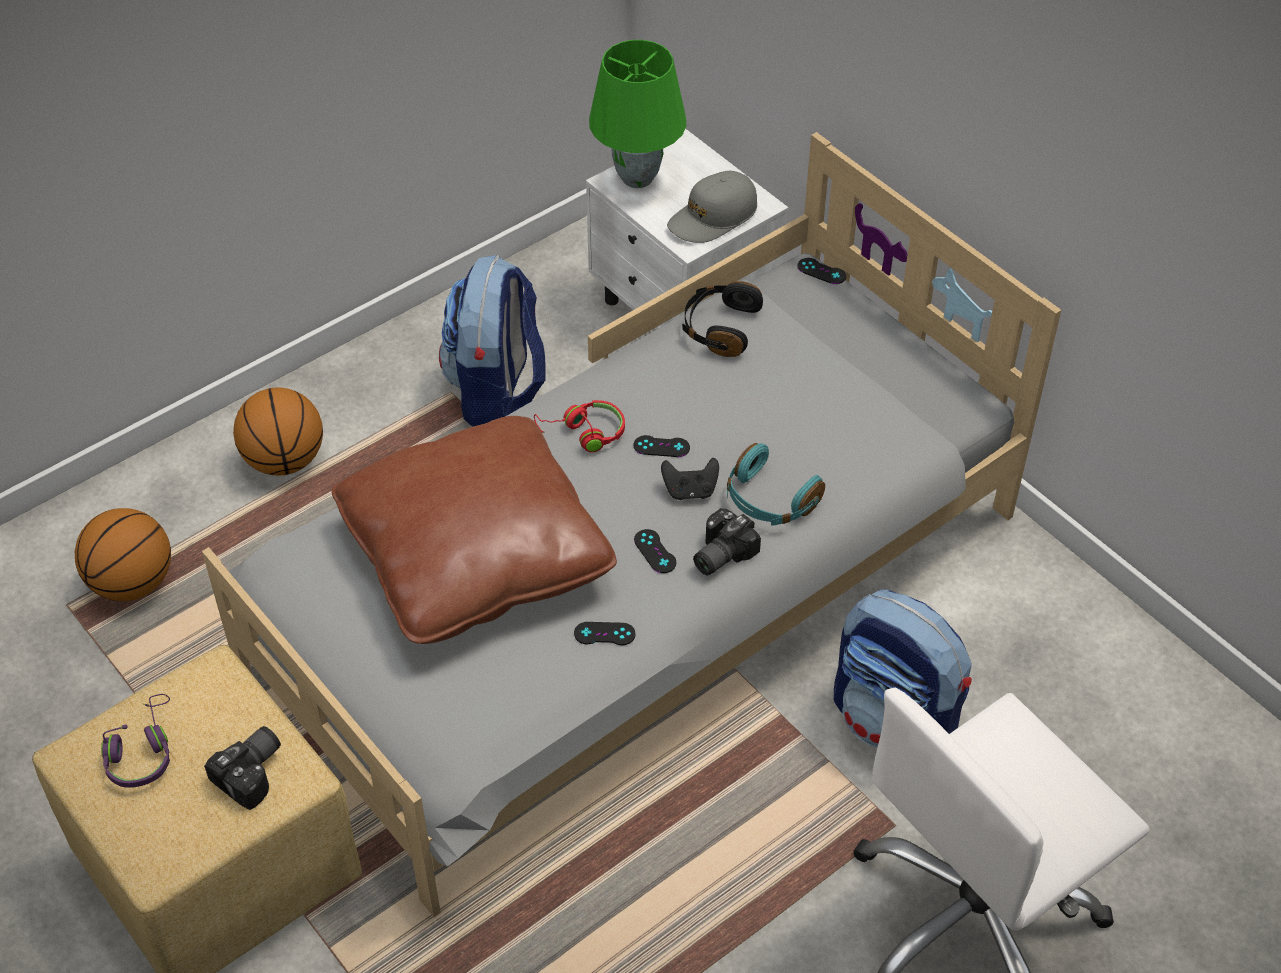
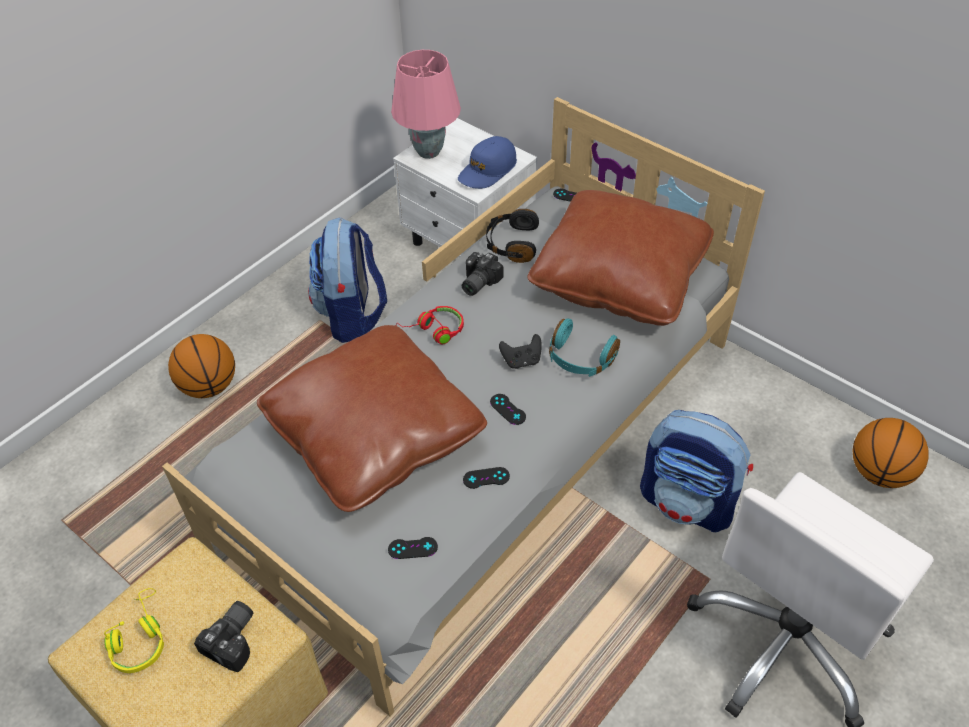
camera: 10 degrees left, 0 degrees up
(132, 583) = (109, 495): basketball -> basketball (879, 472)
(142, 752) = (139, 639): purple headphones -> yellow headphones
(638, 178) = (429, 152): green table lamp -> pink table lamp
(661, 446) = (492, 332): black game controller -> black game controller (412, 548)
(713, 217) = (487, 170): grey cap -> blue cap
(719, 553) = (555, 403): camera -> camera (477, 282)
(855, 397) = (619, 277): none -> brown pillow

